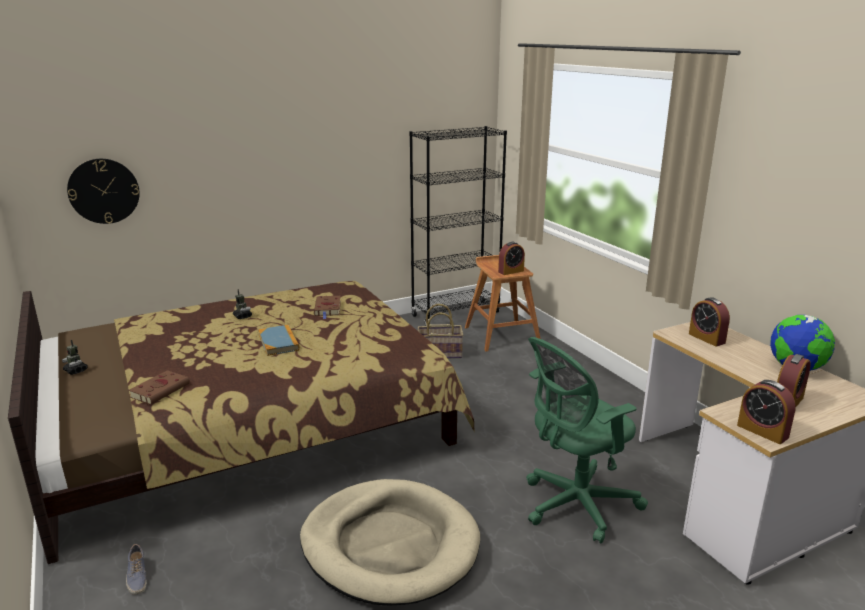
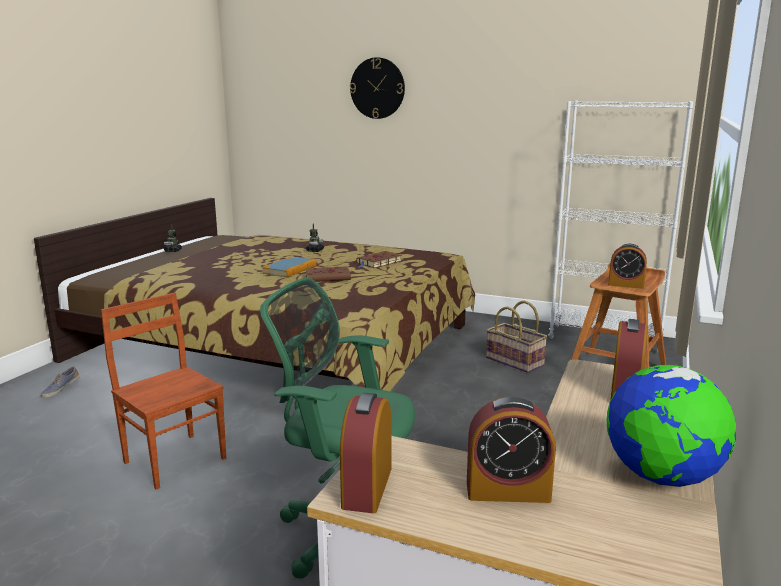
camera: 50 degrees right, 5 degrees down
(104, 191) = (287, 132): wall clock -> wall clock (377, 88)
(161, 390) = (168, 270): brown book -> brown book (329, 277)
(390, 545) = (175, 459): beige dog bed -> brown chair
(455, 314) = (605, 339): black bookcase -> white bookcase

